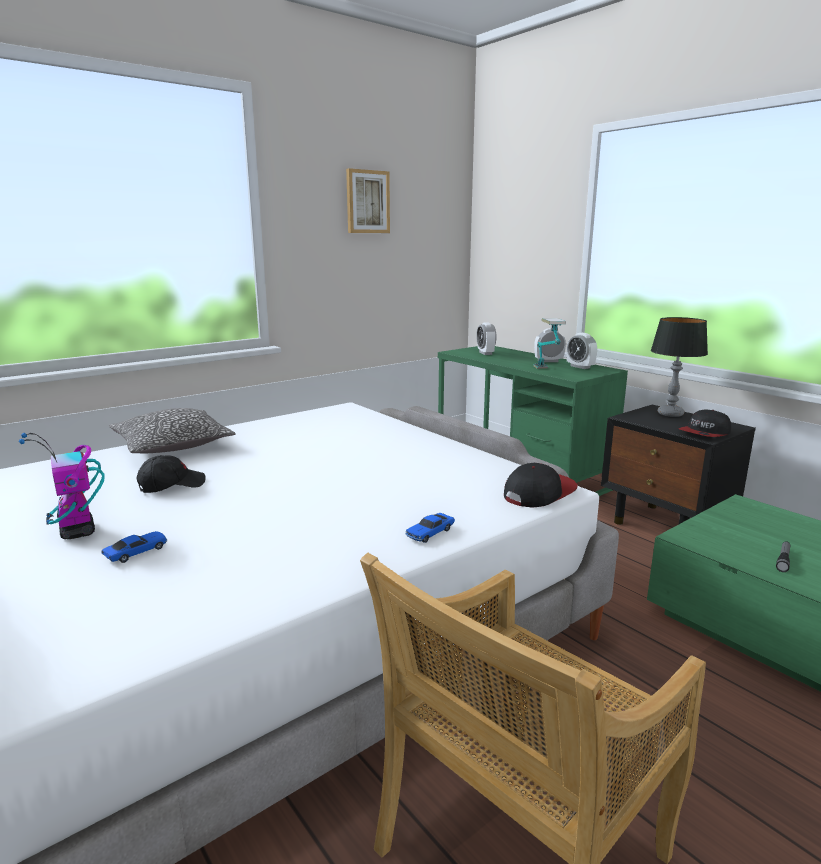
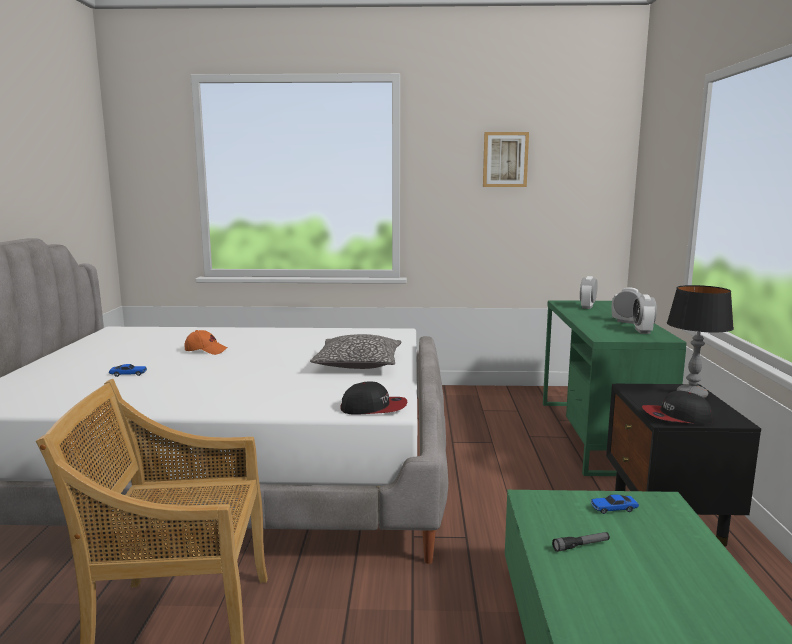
camera: 40 degrees right, 5 degrees down
(78, 531) = (130, 360): toy robot -> none
(171, 485) = (206, 351): black cap -> orange cap
(173, 445) = (253, 332): pillow -> pillow (358, 364)
(430, 533) = (256, 406): toy car -> toy car (613, 508)
(547, 371) = (594, 329): table lamp -> none

